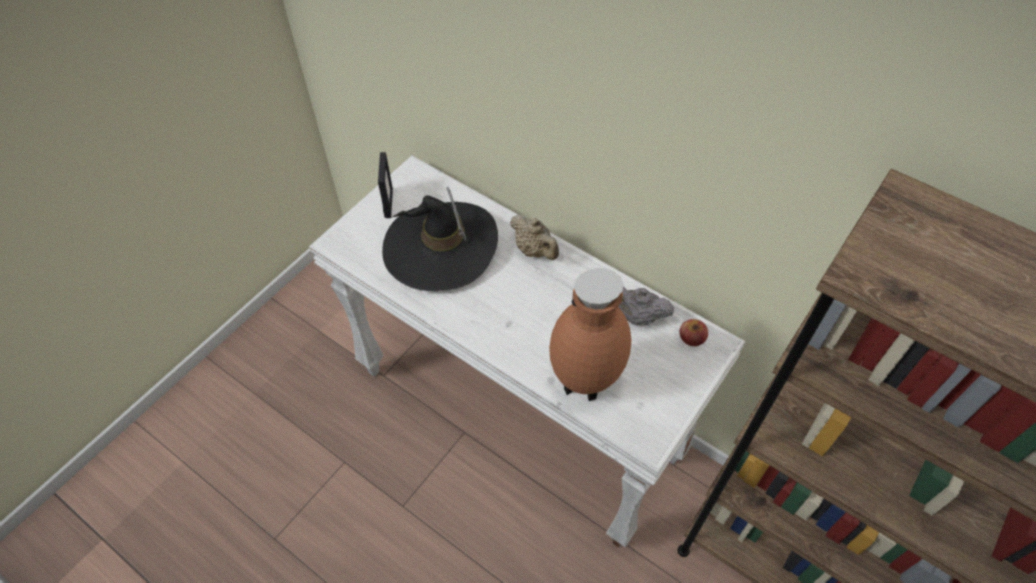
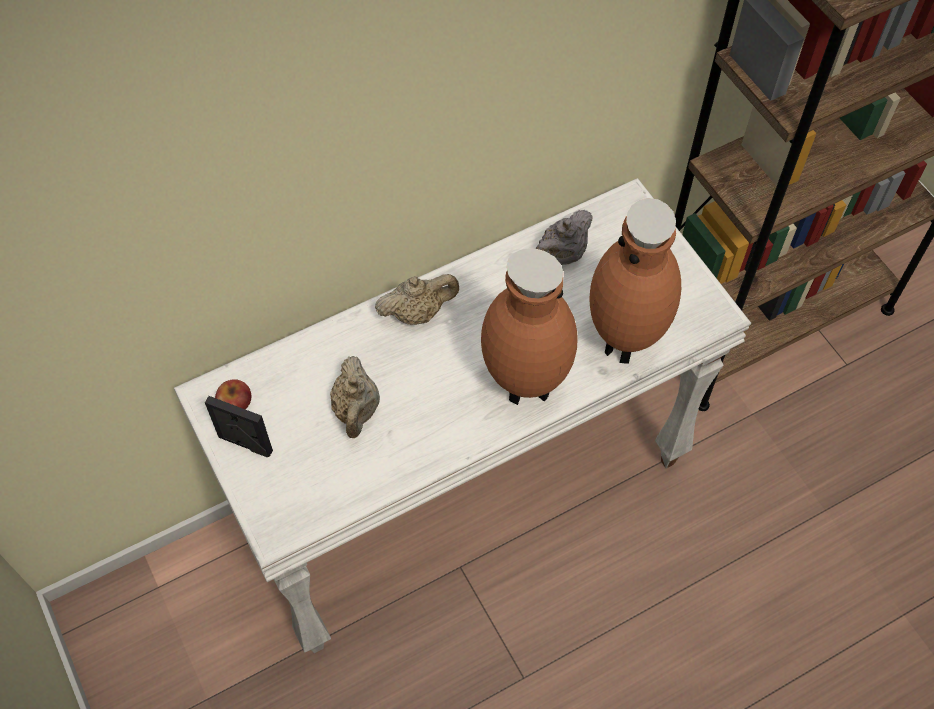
camera: 65 degrees left, 5 degrees up
(440, 248) = (356, 410): black hat -> beige teapot
(508, 334) = (523, 388): none -> brown vase
(691, 337) = (612, 220): apple -> apple (235, 402)

